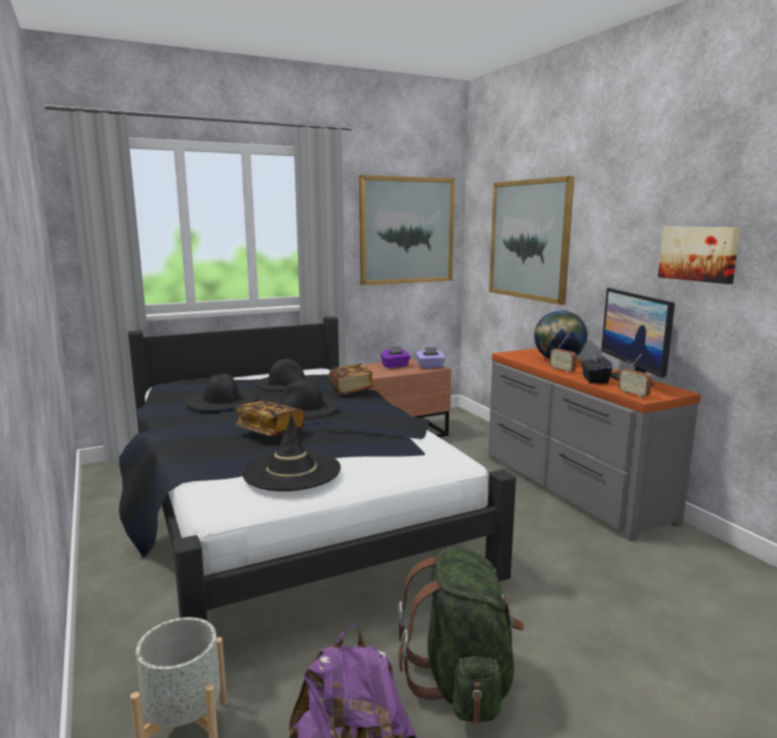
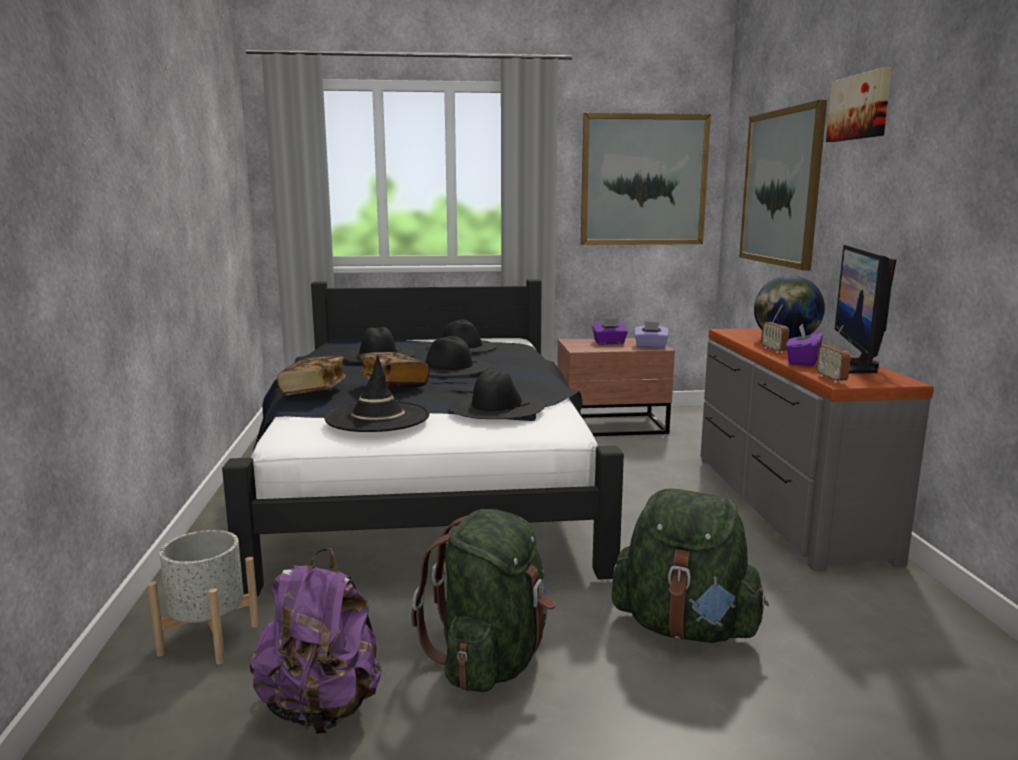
camera: 20 degrees right, 0 degrees up
(351, 390) = (522, 357): book -> book (313, 390)
(383, 444) = (496, 405): none -> black hat
(583, 611) = (685, 627): none -> green backpack
(594, 380) = (802, 362): black tissue box -> purple tissue box
(699, 253) = (945, 193): picture -> picture (860, 107)

